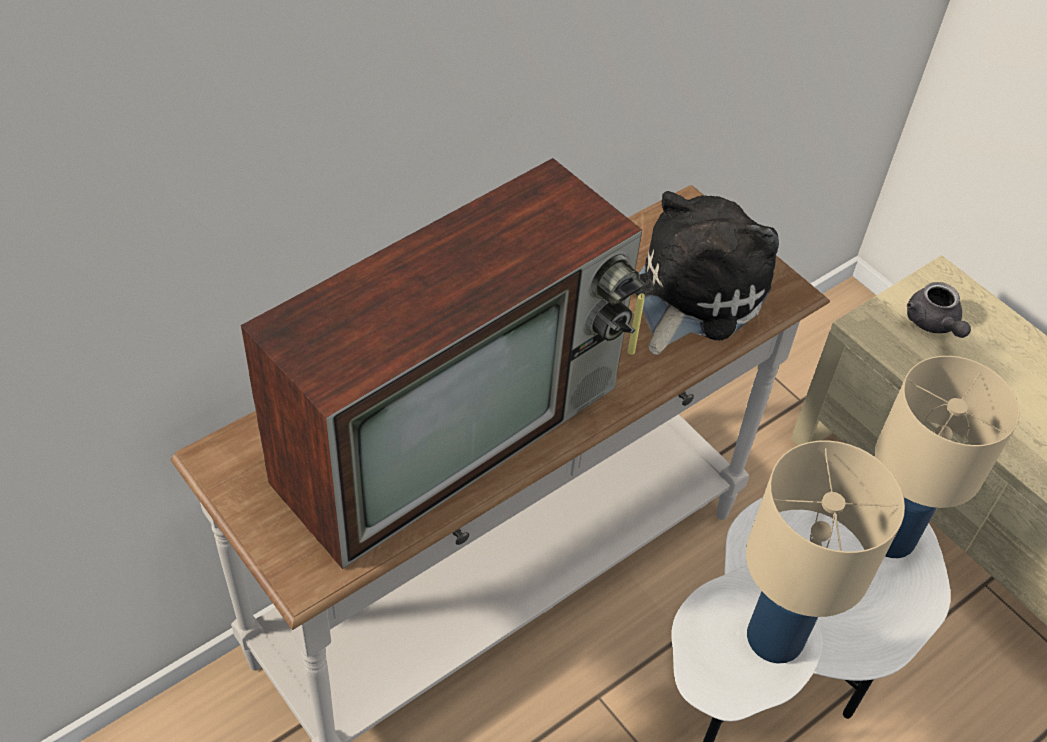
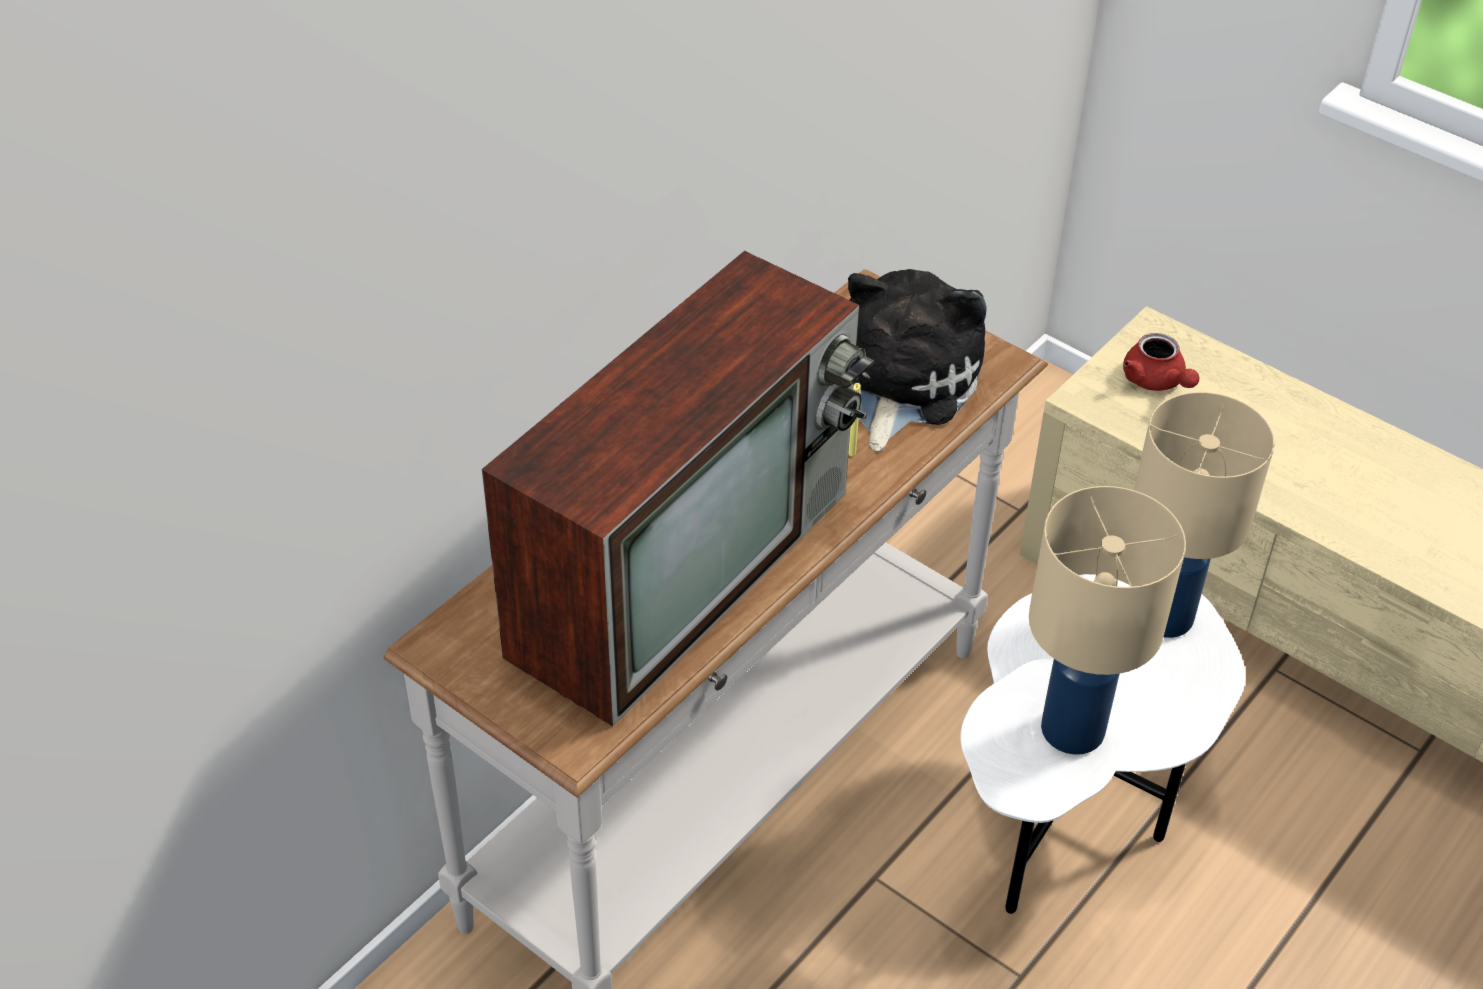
camera: 10 degrees left, 5 degrees down
(933, 324) = (1156, 381): grey teapot -> red teapot

